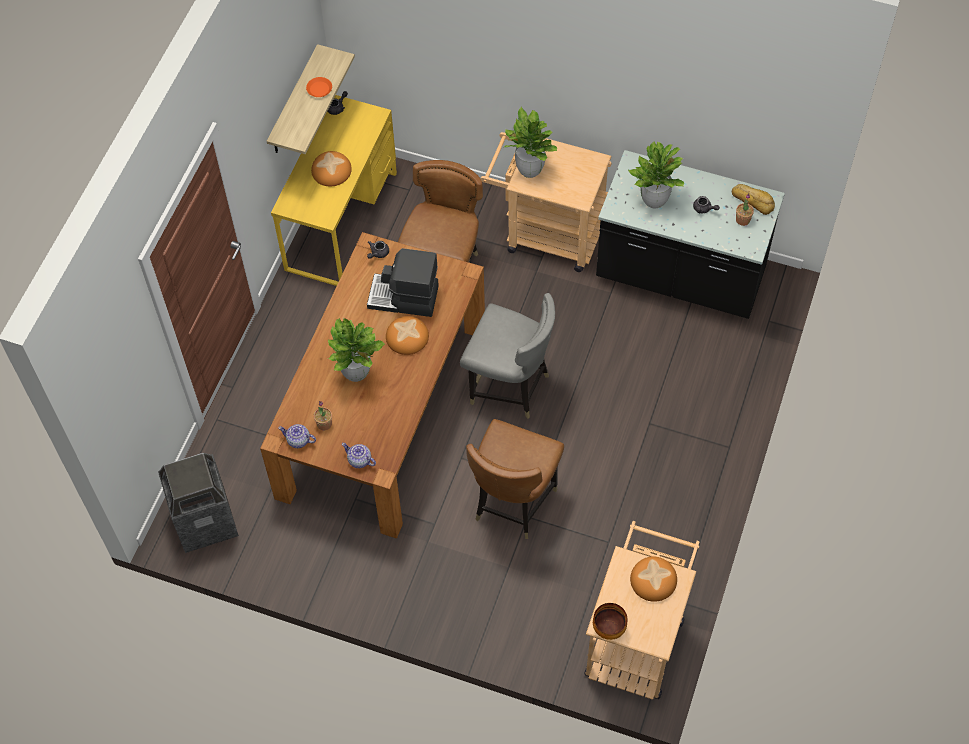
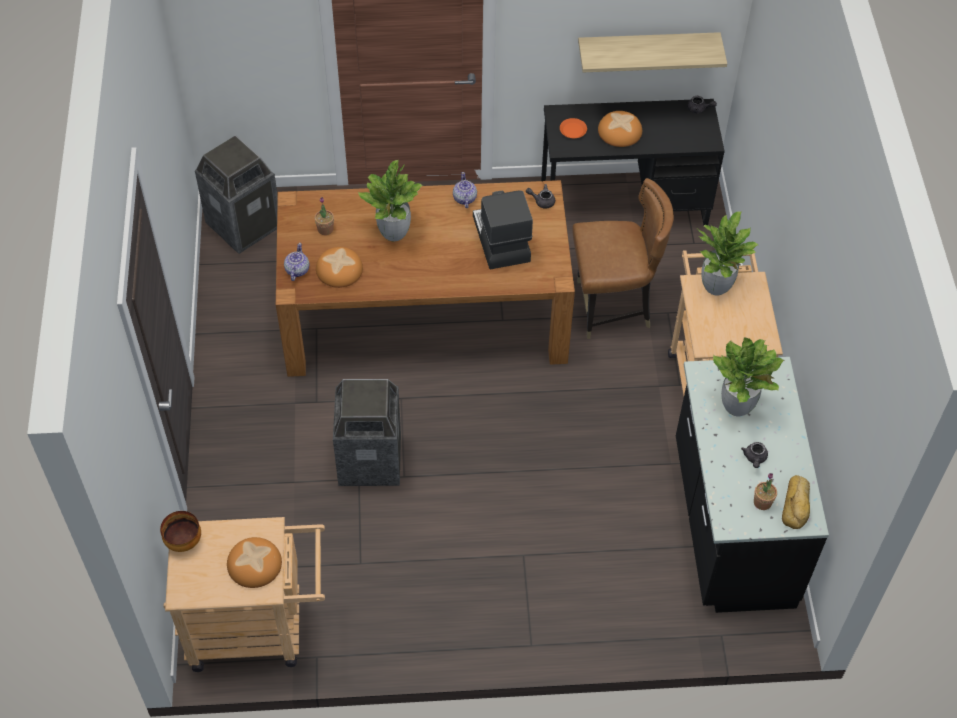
camera: 65 degrees right, 5 degrees down
(298, 440) = (298, 217): teapot -> teapot (464, 199)
(319, 89) = (665, 53): orange plate -> orange plate (573, 130)
(342, 220) = (624, 203): yellow desk -> black desk
(407, 337) = (455, 258): bread -> bread (339, 269)
(510, 387) = (504, 411): grey chair -> none
(513, 502) = (369, 460): brown chair -> trash can

